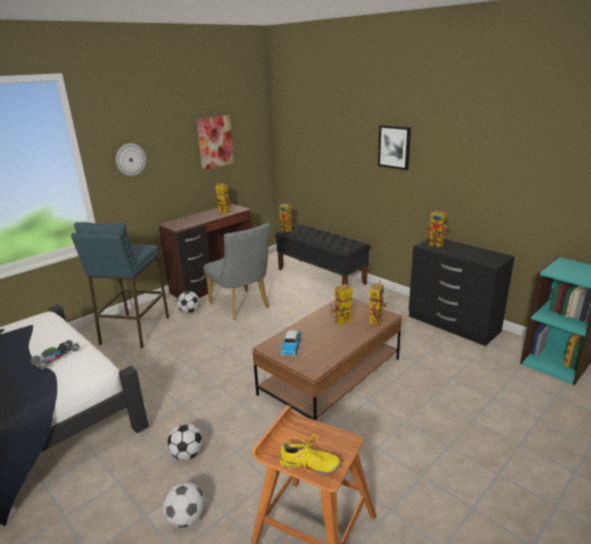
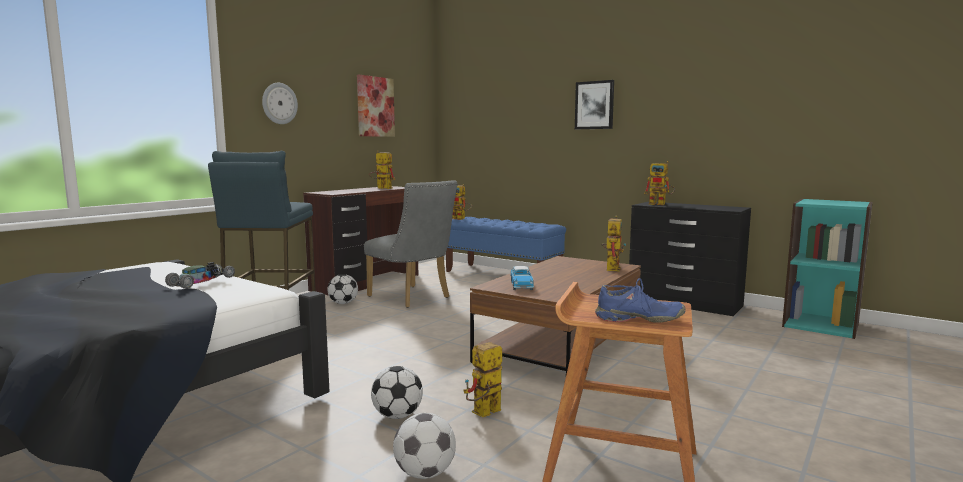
camera: 10 degrees left, 15 degrees down
(309, 465) = (639, 319): yellow shoe -> blue shoe
(321, 276) = (503, 275): black bench -> blue bench
(341, 323) = (571, 271): toy robot -> toy robot (483, 414)

